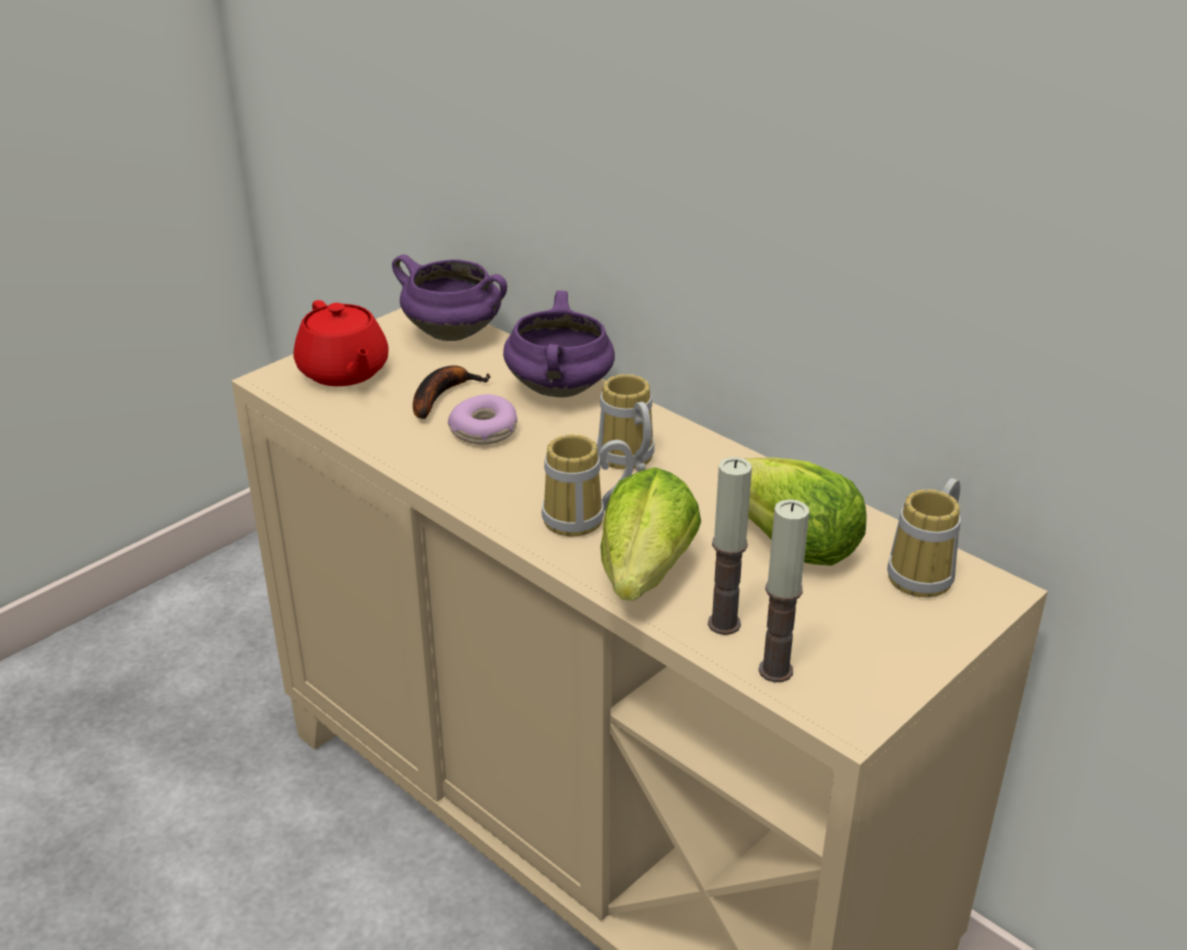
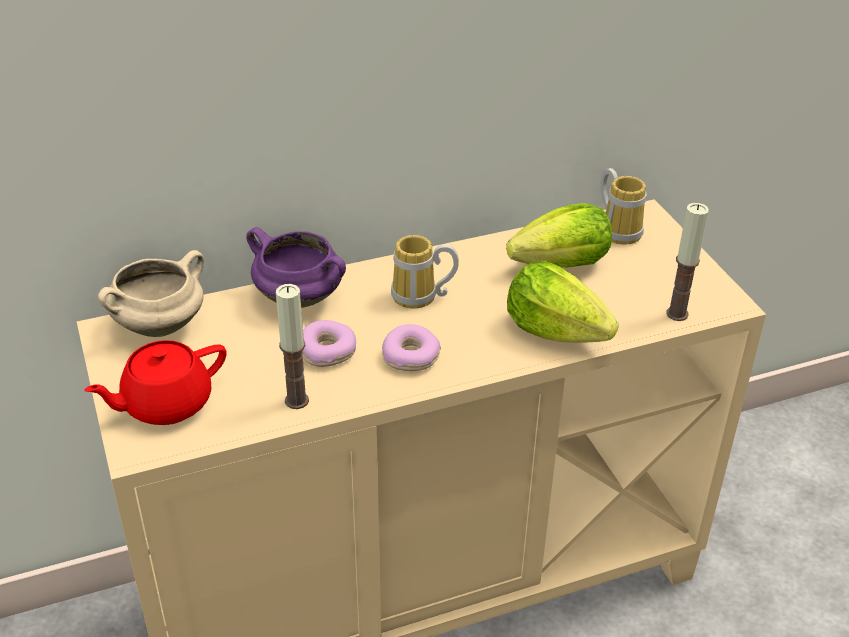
camera: 65 degrees left, 5 degrees up
(343, 372) = (165, 404): red teapot -> red teapot turned 150 degrees clockwise
(442, 396) = (256, 359): banana -> none
(455, 333) = (160, 325): purple cooking pot -> beige cooking pot
(515, 483) = (411, 356): none -> donut
(583, 521) = (480, 339): mug -> none
(724, 623) = (624, 317): candle -> candle (296, 400)

